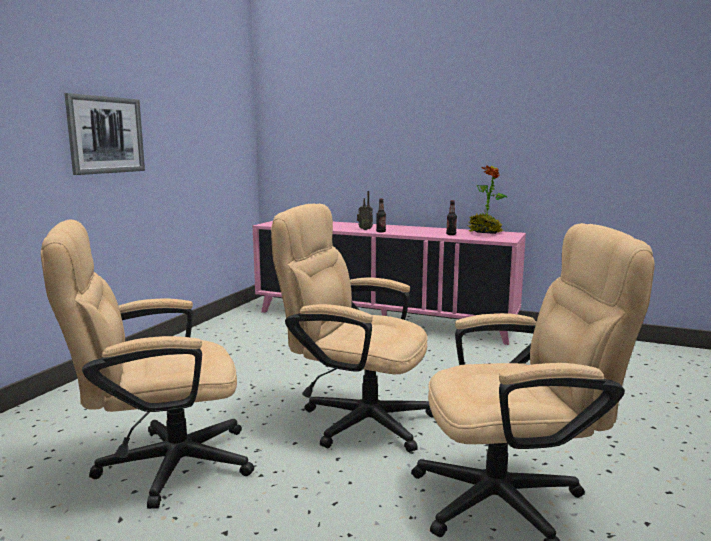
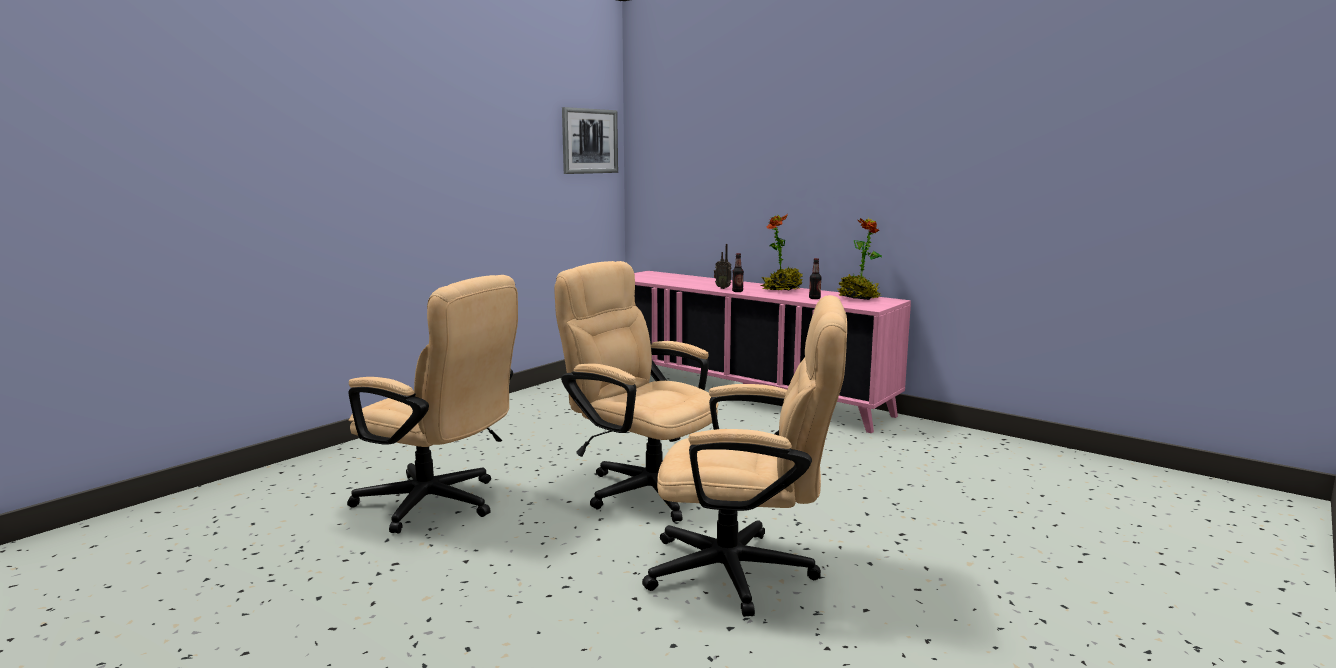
camera: 15 degrees right, 0 degrees up
(106, 135) = (441, 182): picture -> picture (589, 141)
(160, 465) = (439, 505): beige office chair -> beige office chair turned 150 degrees counterclockwise
(415, 229) = (782, 289): none -> potted plant

